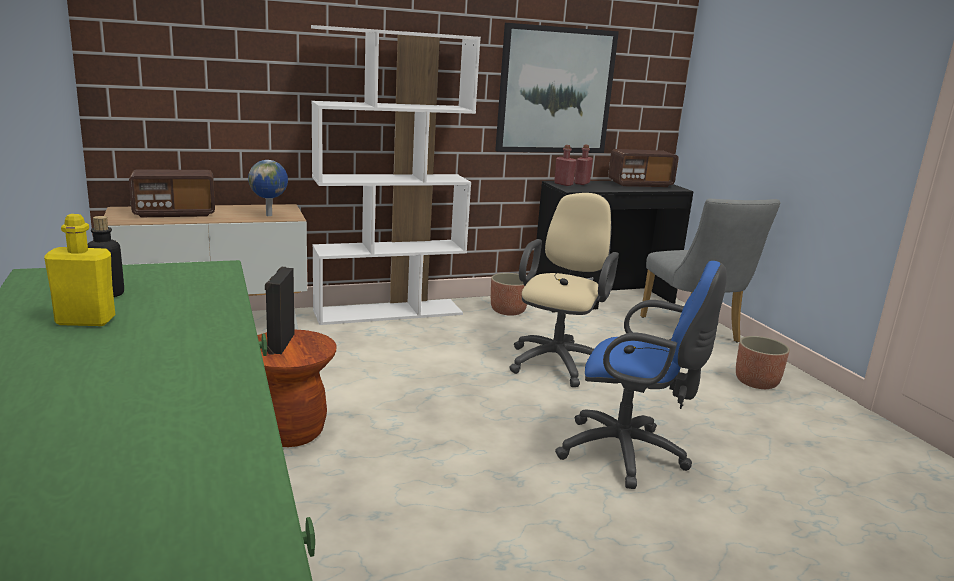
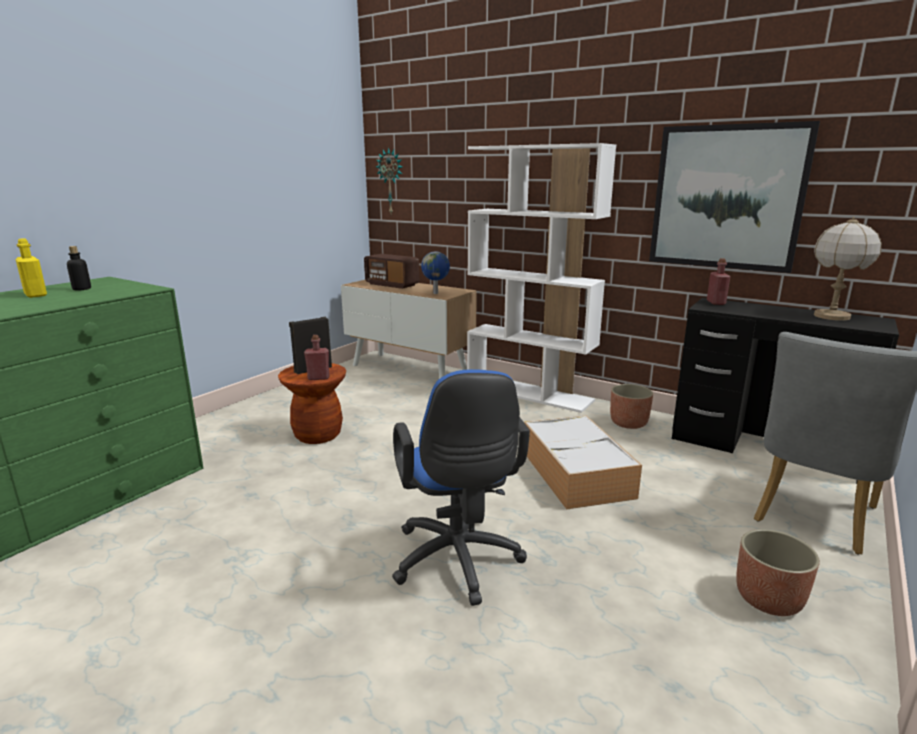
camera: 55 degrees right, 0 degrees up
(133, 60) = (391, 181): none -> wall clock
(558, 361) = (577, 474): beige office chair -> storage box
(581, 183) = (744, 305): red bottle -> red bottle (318, 378)
(640, 184) = (832, 316): radio -> table lamp

